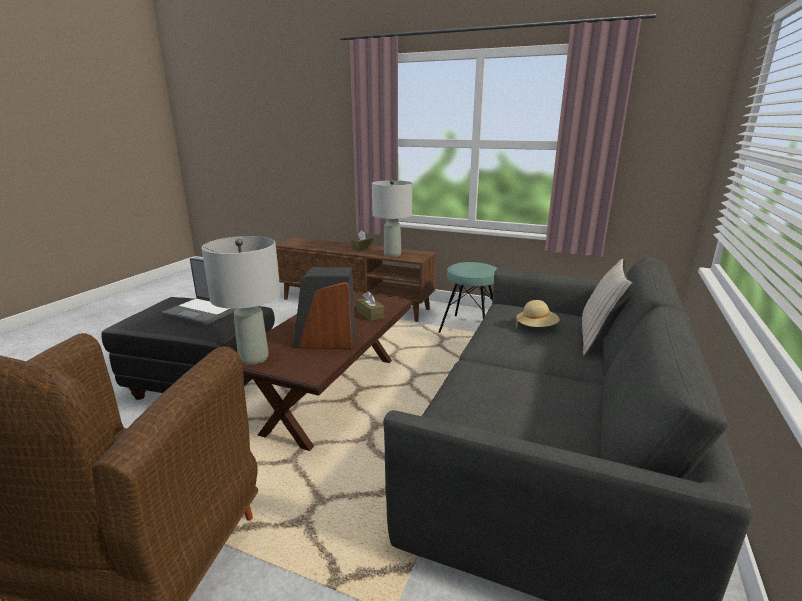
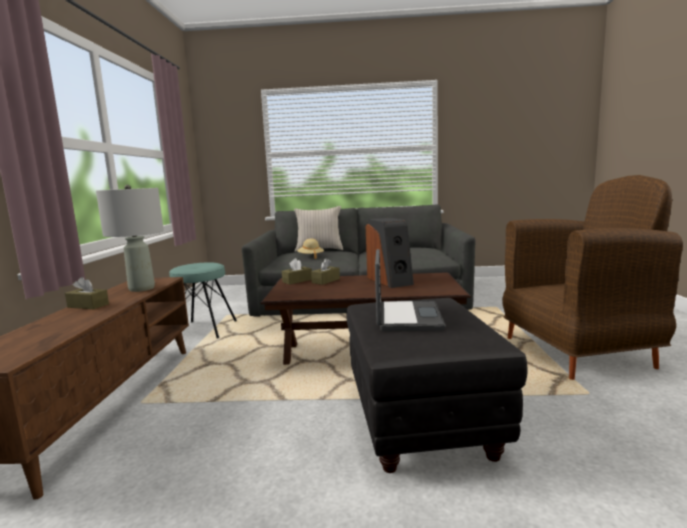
camera: 110 degrees left, 10 degrees down
(253, 358) = (445, 288): grey table lamp -> none
(387, 304) = (297, 281): none -> brown tissue box

